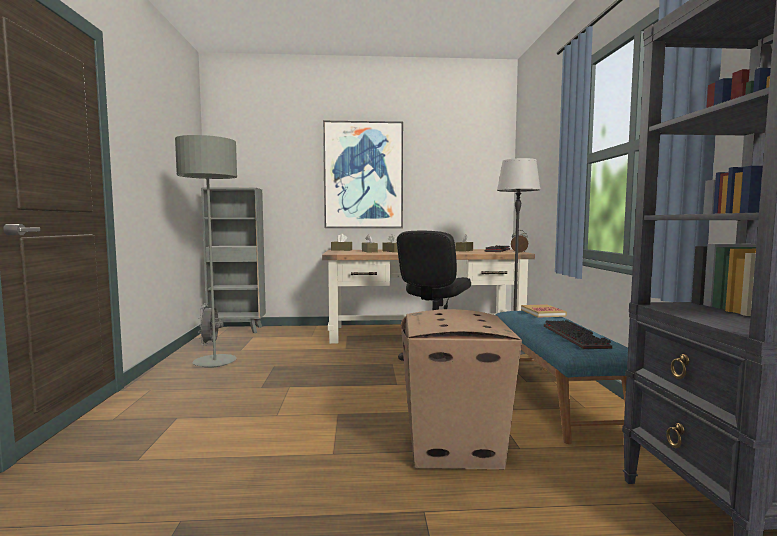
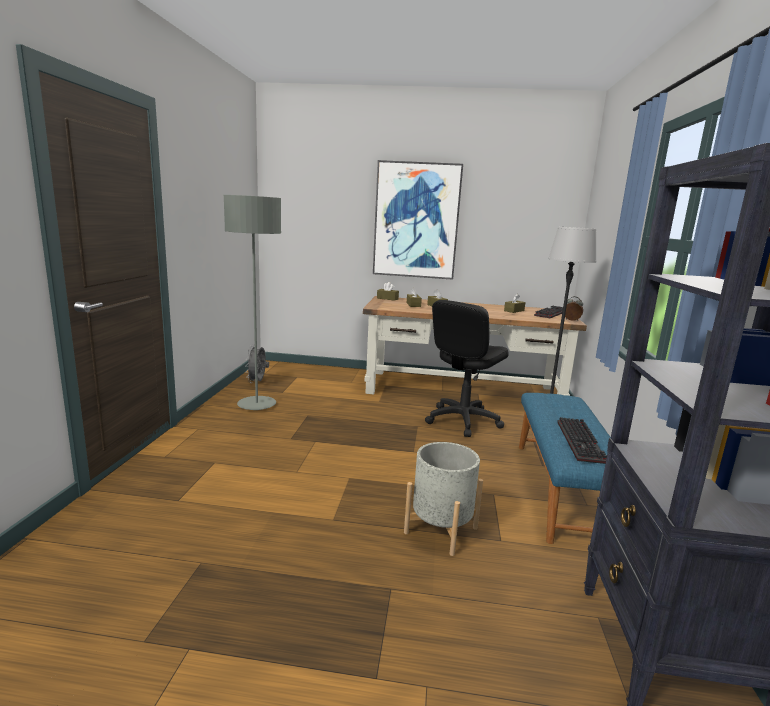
camera: 10 degrees right, 10 degrees up
(237, 330) = (285, 367): grey bookcase -> none
(454, 447) = (441, 530): cardboard box -> grey planter
(542, 313) = (569, 401): book -> none

